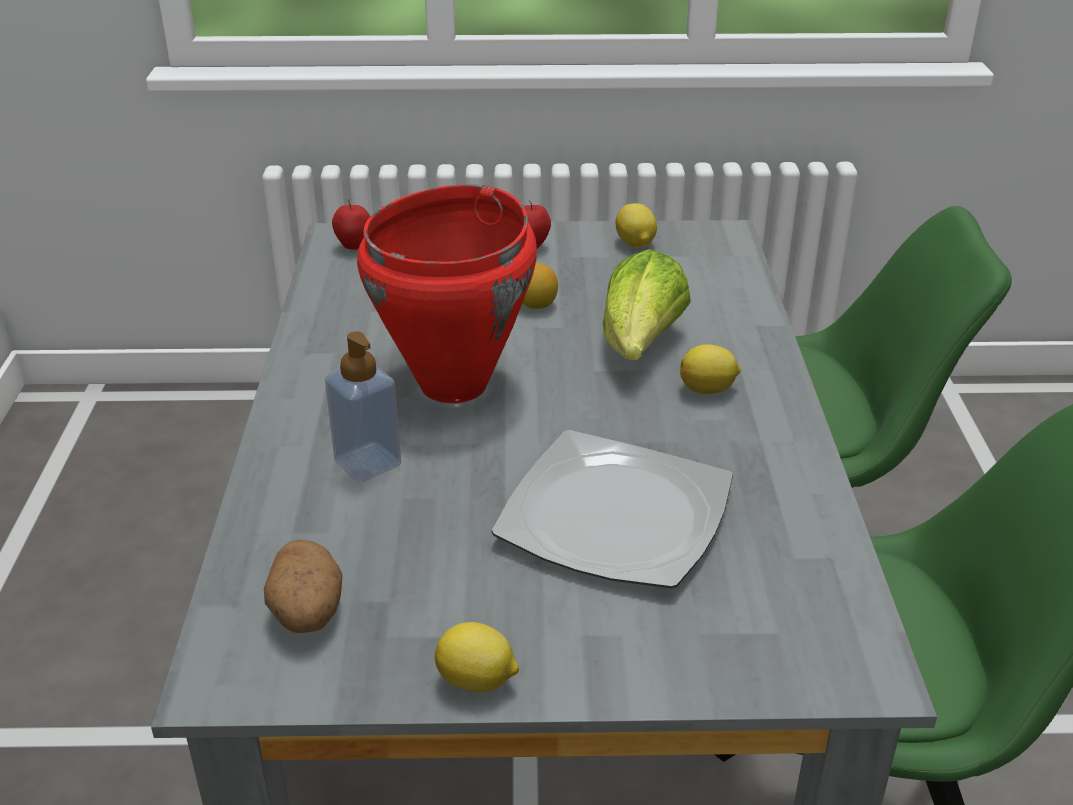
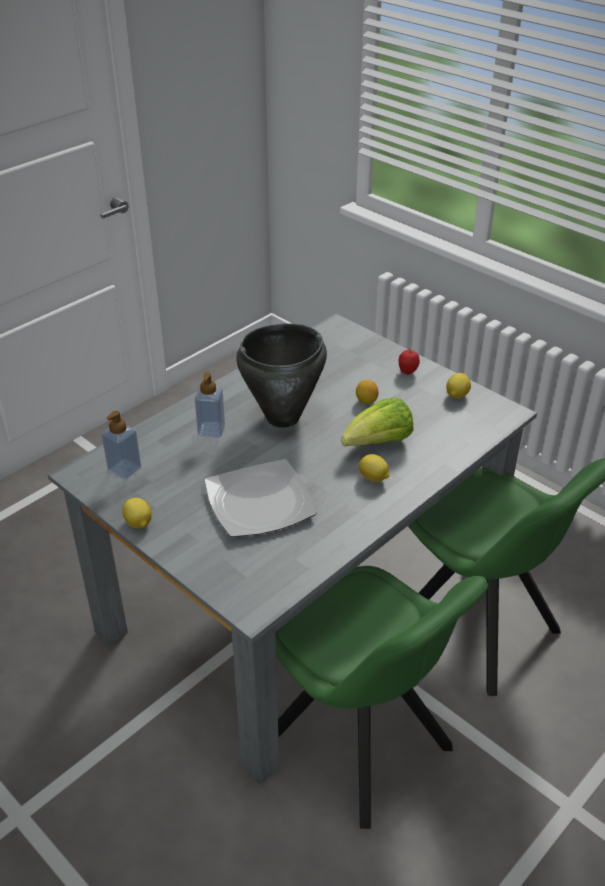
camera: 45 degrees right, 5 degrees up
(307, 614) = (124, 469): potato -> soap dispenser
(354, 247) = (335, 334): apple -> none
(455, 384) = (283, 418): red cooking pot -> black cooking pot

